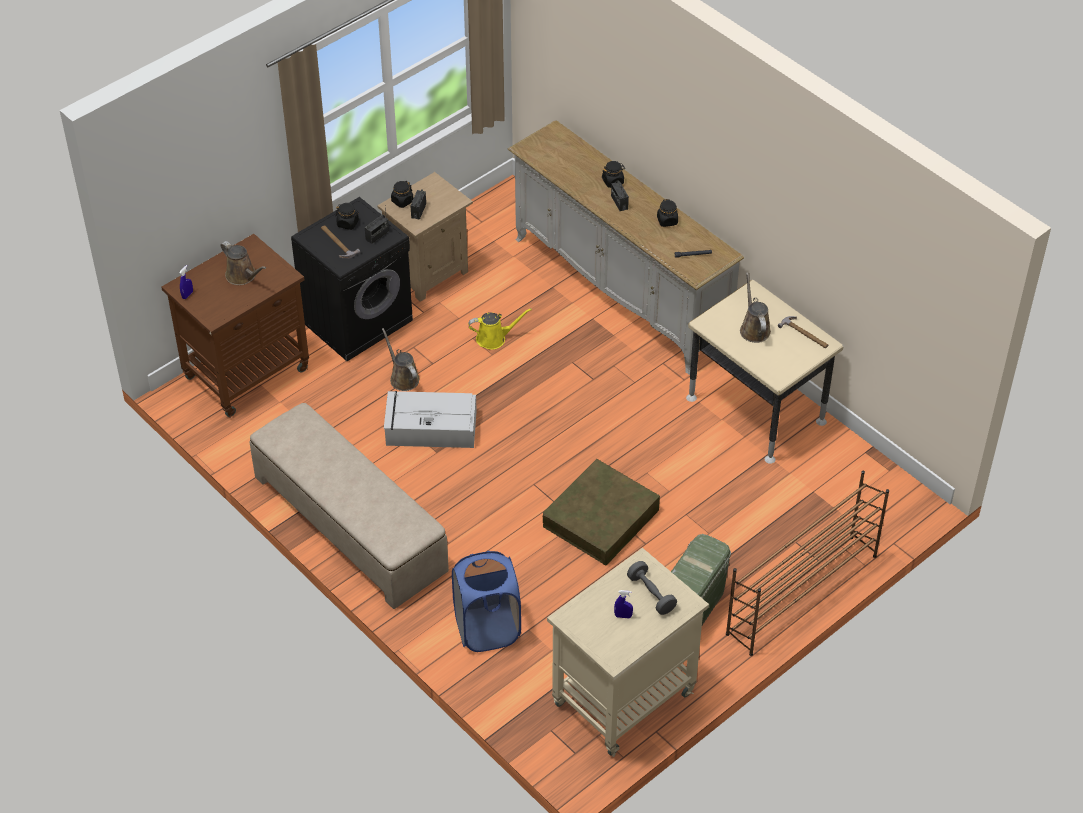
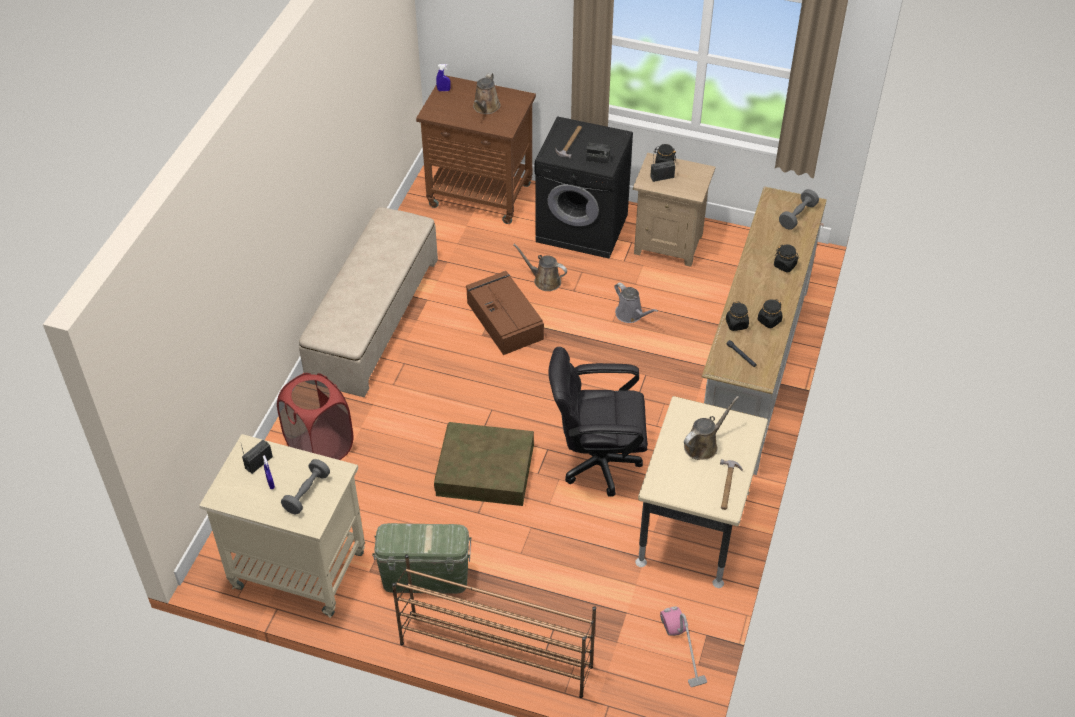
camera: 60 degrees right, 0 degrees up
(348, 223) = (597, 138): black jar -> black jar (736, 324)
(403, 378) = (544, 280): brown watering can -> brown watering can turned 90 degrees counterclockwise
(429, 428) = (504, 319): grey storage box -> brown storage box
(487, 629) = (320, 447): blue laundry basket -> red laundry basket
(494, 338) = (631, 314): yellow watering can -> grey watering can
(562, 146) = (797, 216): none -> grey dumbbell
(619, 202) = (762, 280): radio -> radio (258, 462)
(650, 442) = (596, 466): none -> black office chair
(869, 472) = (683, 648): none -> vacuum cleaner

